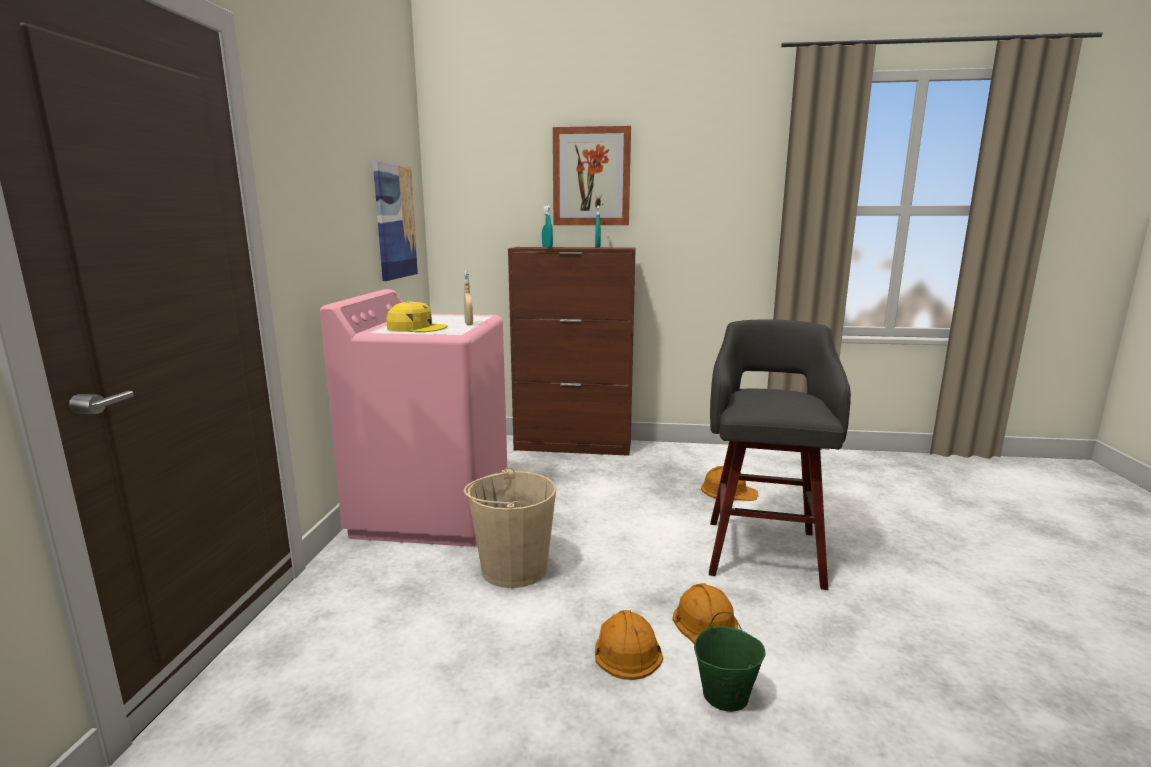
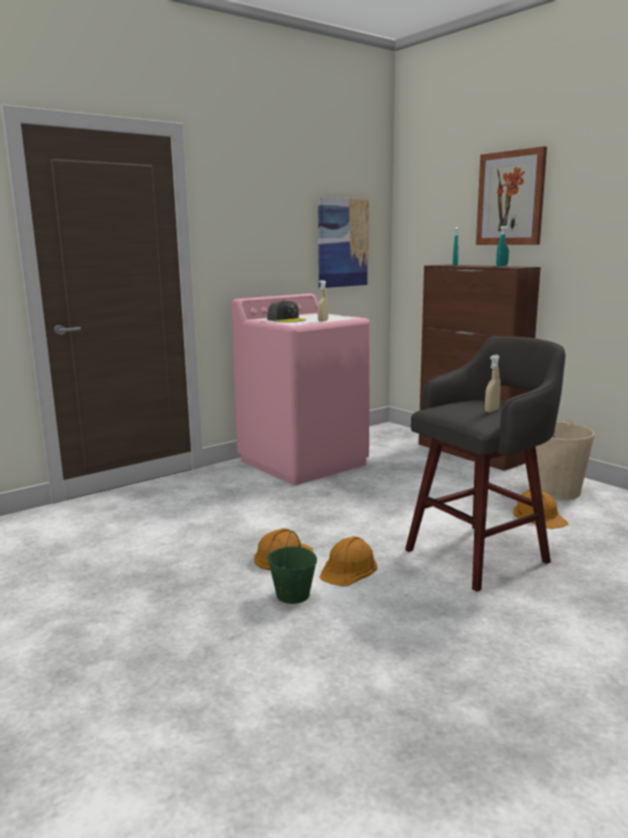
camera: 45 degrees right, 0 degrees up
(416, 328) = (286, 320): yellow cap -> grey cap
(513, 568) = (295, 502): beige bucket -> beige bucket (554, 490)
(796, 400) = (491, 410): none -> beige spray bottle

